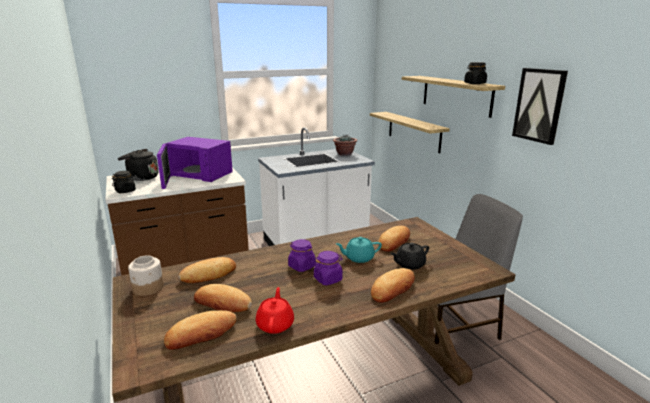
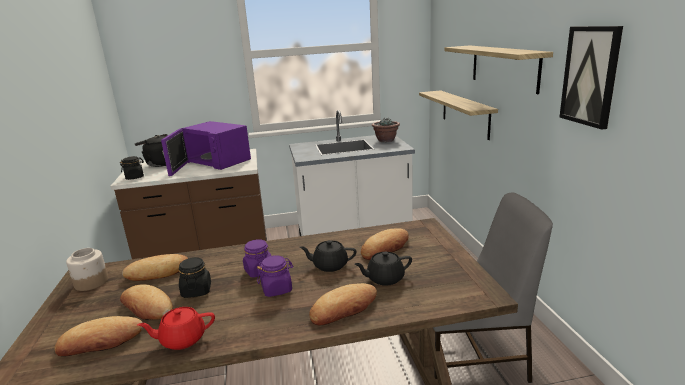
camera: 15 degrees right, 0 degrees up
(275, 324) = (182, 339): red teapot -> red teapot turned 120 degrees counterclockwise
(358, 258) = (329, 265): turquoise teapot -> black teapot
(474, 83) = (515, 51): black jar -> black jar (196, 290)

